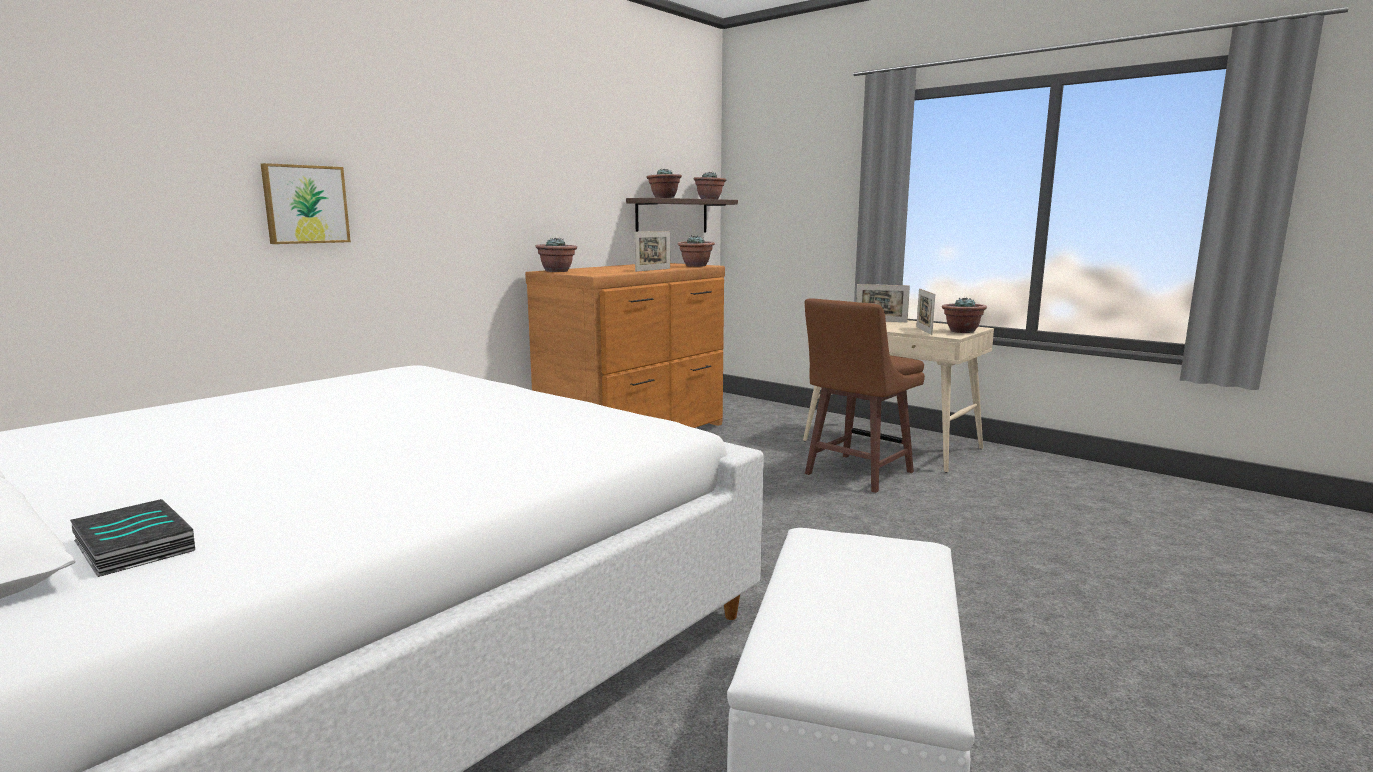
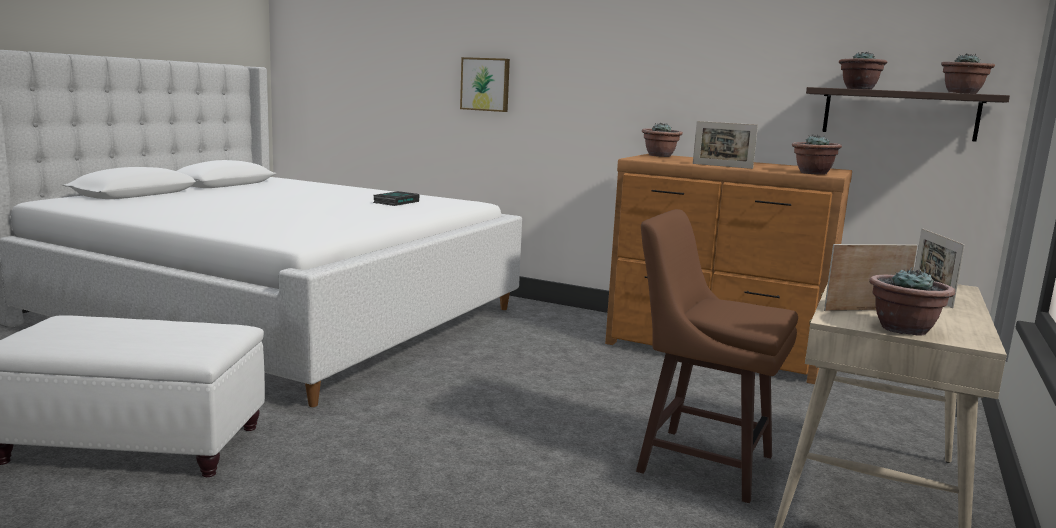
camera: 75 degrees right, 0 degrees up
(130, 546) = (140, 200): book -> book (396, 202)

